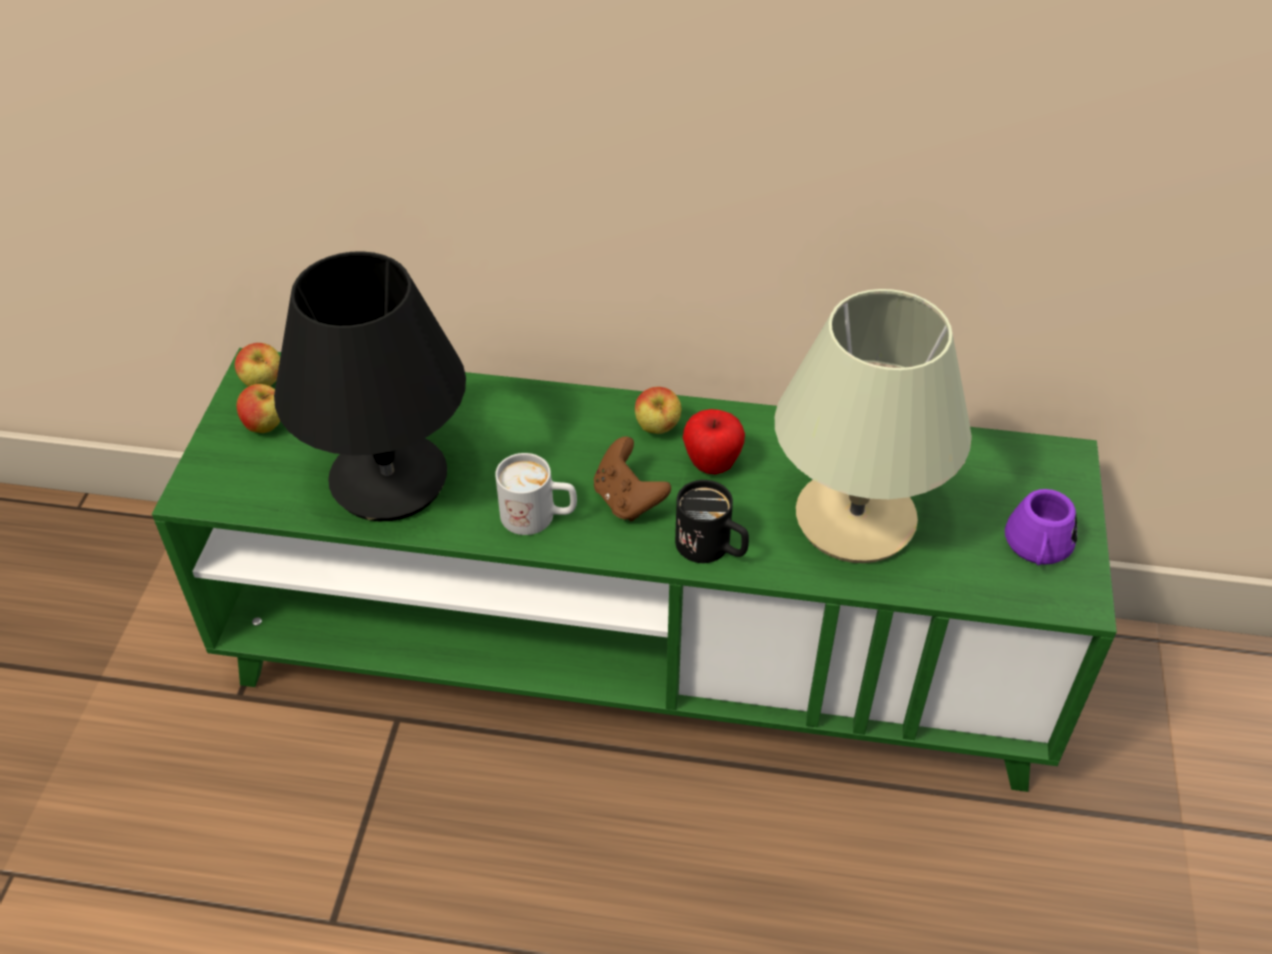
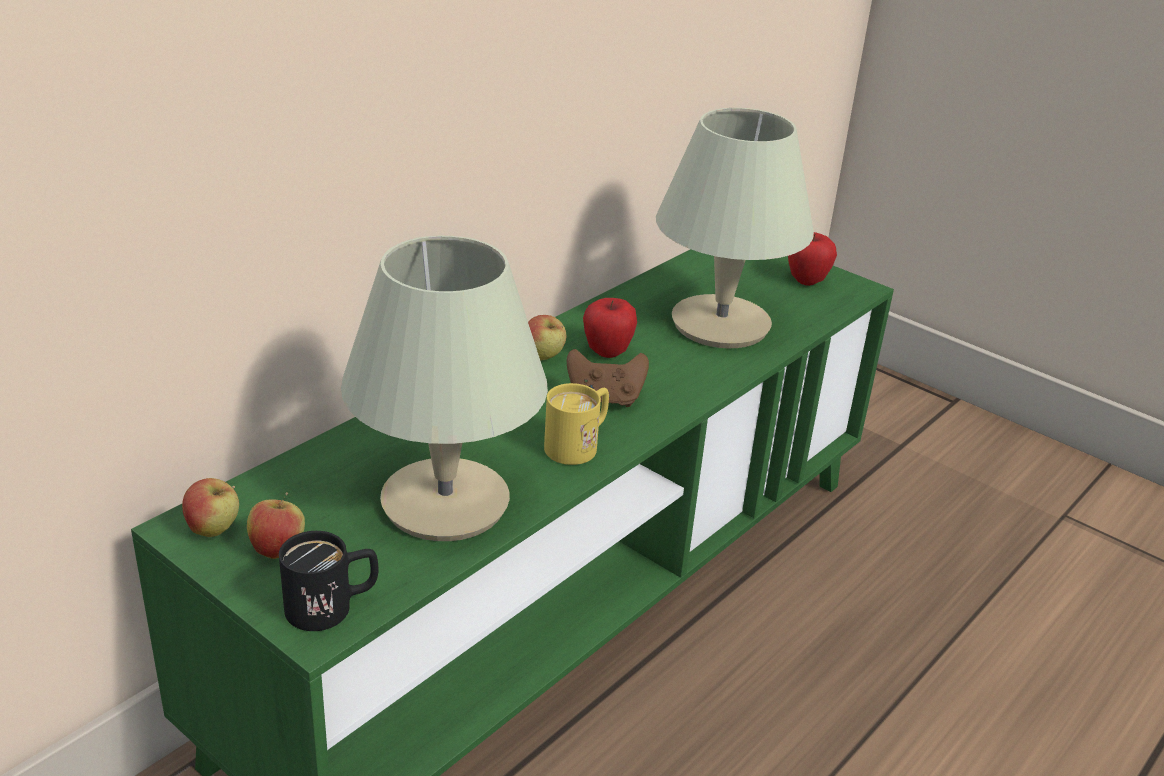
camera: 60 degrees left, 15 degrees down
(390, 480) = (446, 502): black table lamp -> beige table lamp
(539, 517) = (579, 444): white mug -> yellow mug
(712, 549) = (693, 385): black mug -> black mug (332, 606)
(1037, 548) = (806, 281): purple mug -> apple

